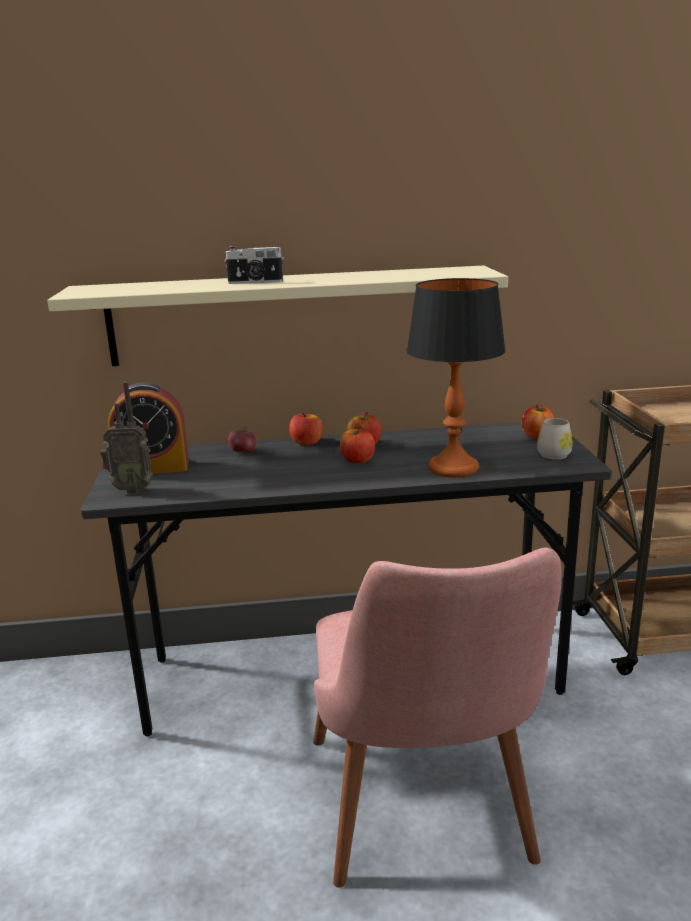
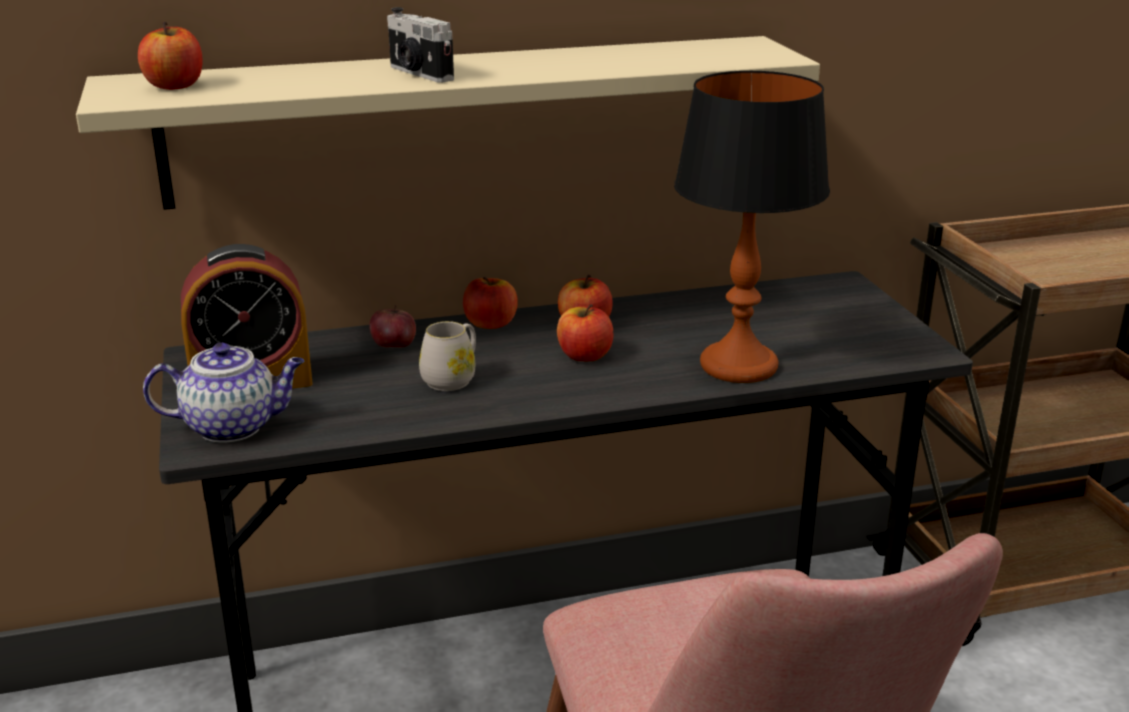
camera: 10 degrees left, 5 degrees up
(132, 489) = (233, 426): radio -> teapot
(255, 282) = (419, 73): camera -> camera turned 60 degrees clockwise
(537, 436) = (844, 302): apple -> apple (175, 86)
(556, 453) = (883, 333): white mug -> white mug (453, 378)

